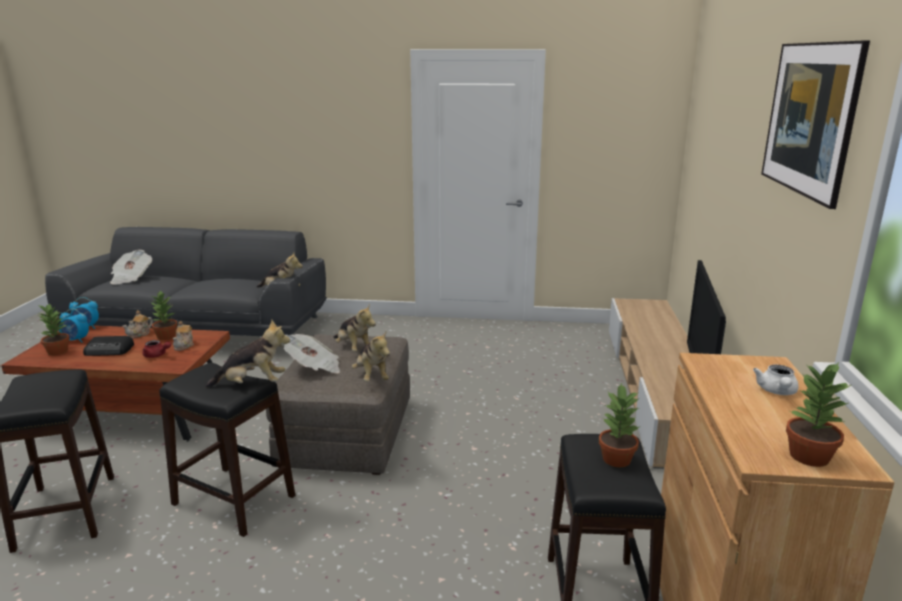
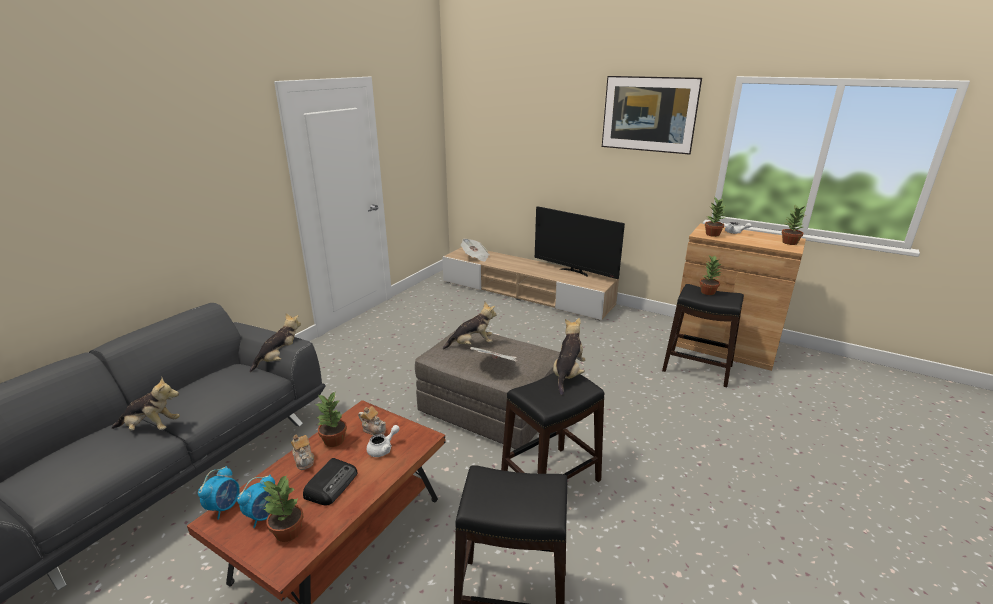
camera: 65 degrees left, 5 degrees up
(131, 278) = (72, 459): newspaper -> newspaper (475, 257)
(157, 355) = (383, 449): red teapot -> white teapot
(371, 377) = (530, 346): plush toy -> plush toy (151, 427)
(724, 371) = (712, 234): none -> potted plant

